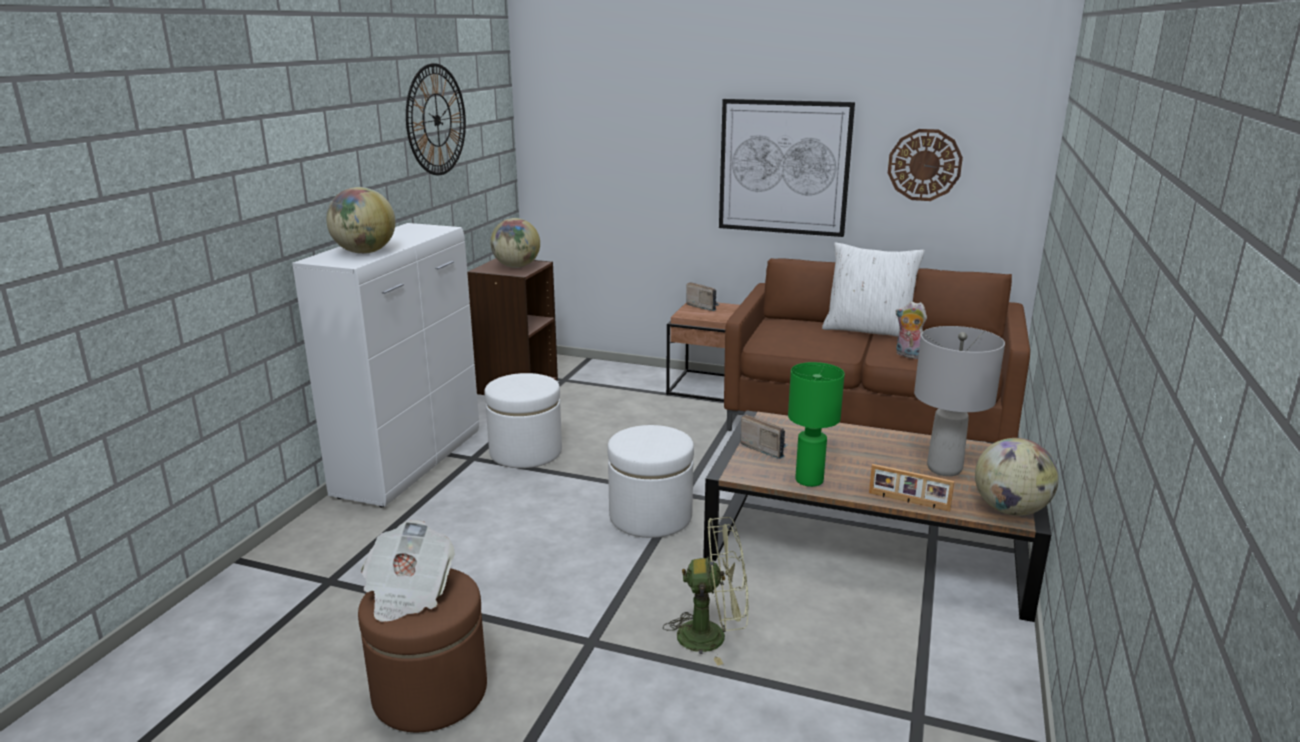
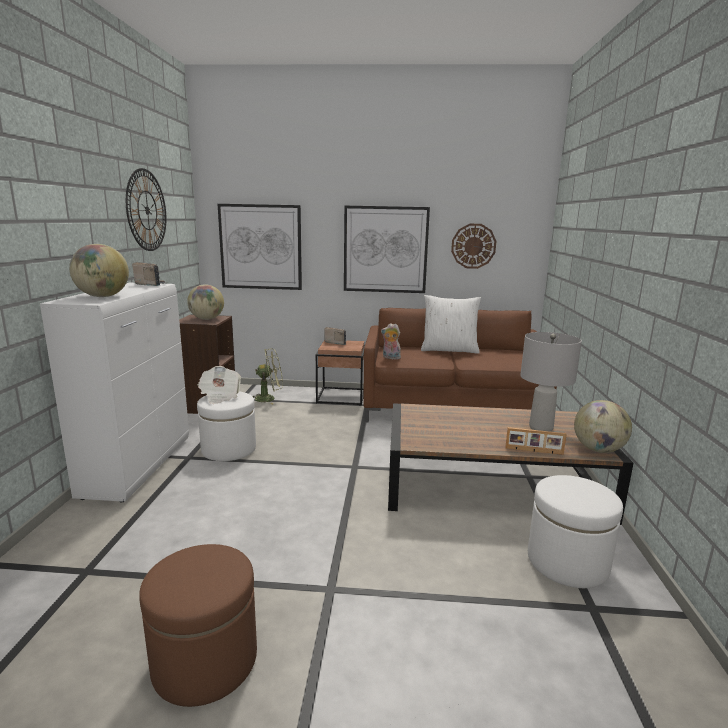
camera: 15 degrees left, 5 degrees down
(408, 592) = (186, 572): newspaper -> newspaper (220, 396)
(601, 159) = (261, 247): none -> picture
(650, 516) = (337, 485): white ottoman -> white ottoman (567, 562)
(712, 636) = (420, 568): green fan -> green fan (269, 398)
(765, 448) = (419, 426): radio -> radio (151, 284)
(808, 480) = (461, 444): green table lamp -> none
(908, 355) = (482, 362): plush toy -> plush toy (390, 358)

